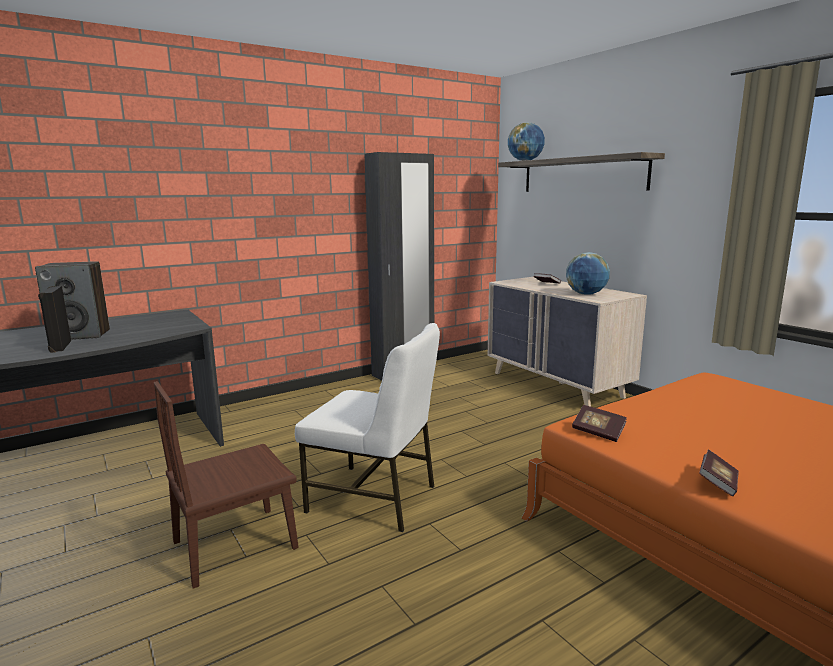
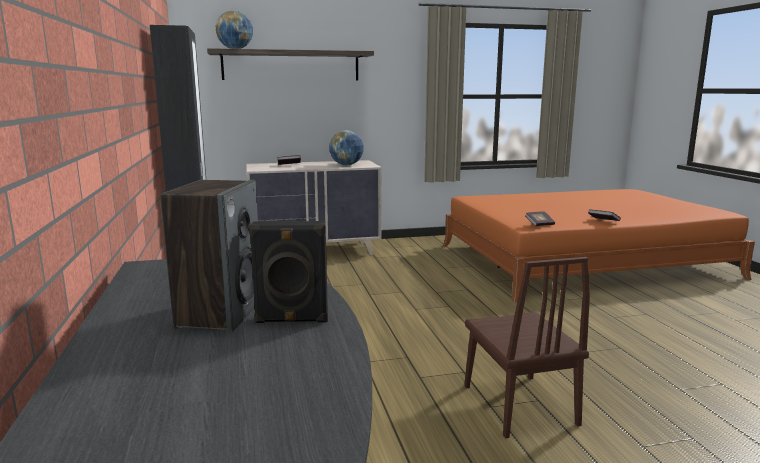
camera: 70 degrees left, 0 degrees up
(374, 498) = (466, 340): white chair -> none

